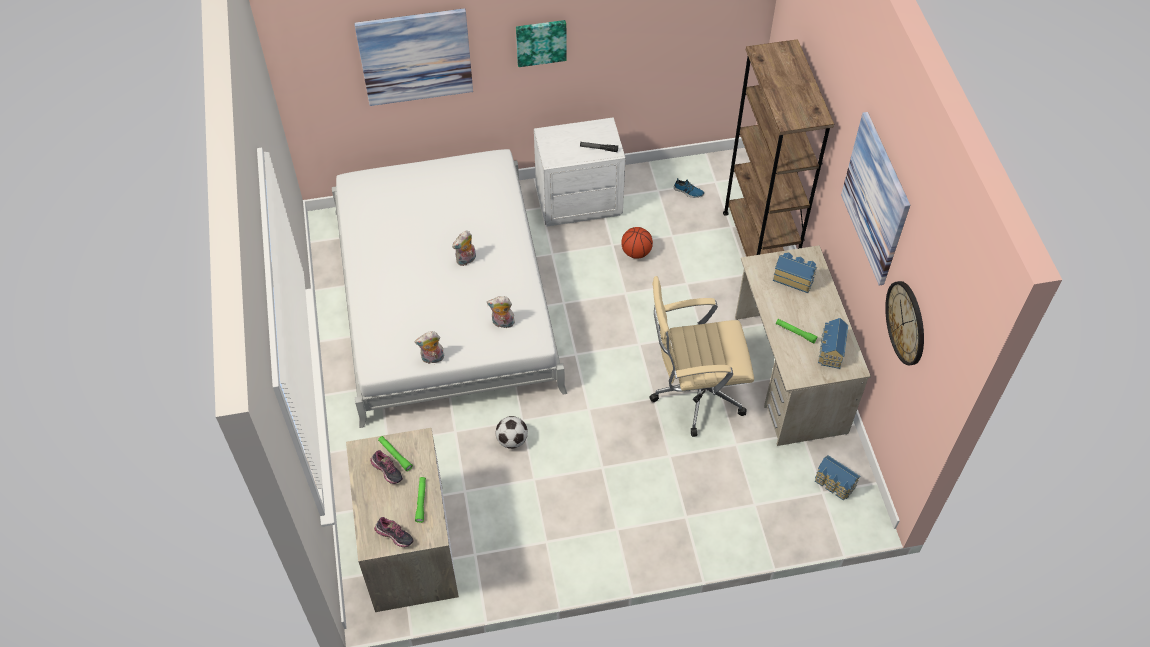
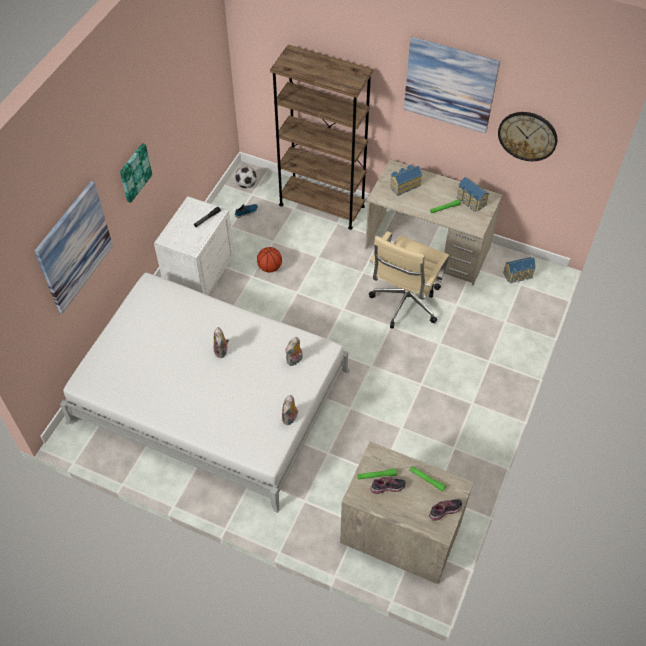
camera: 55 degrees left, 0 degrees up
(512, 440) = (361, 423): football -> football (246, 185)

